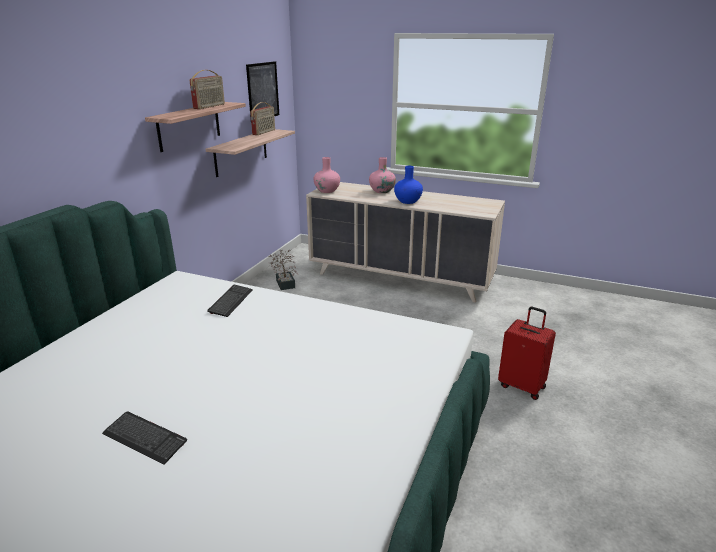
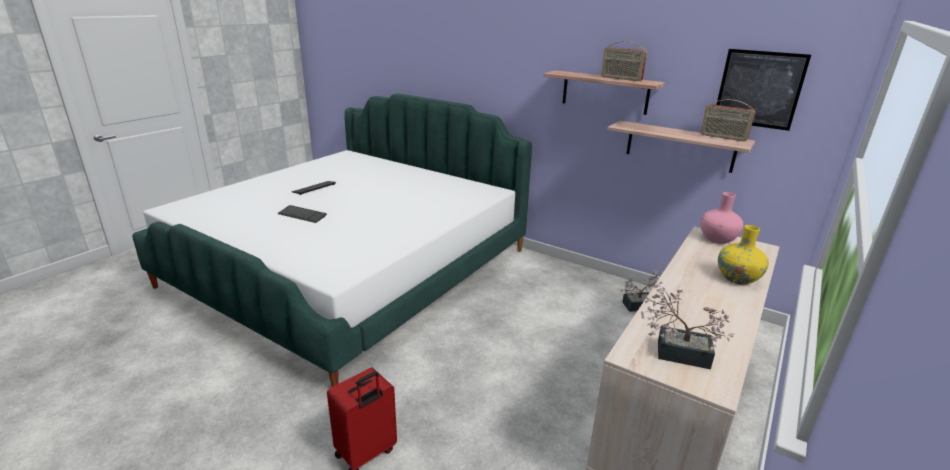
camera: 100 degrees right, 0 degrees up
(231, 301) = (449, 205): keyboard -> keyboard (302, 215)
(382, 191) = (737, 278): pink vase -> yellow vase
(407, 201) = (684, 291): blue vase -> none
(473, 206) = (675, 352): none -> potted plant

